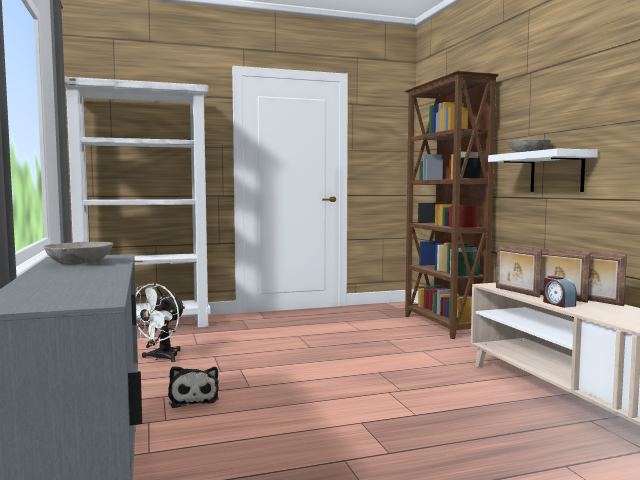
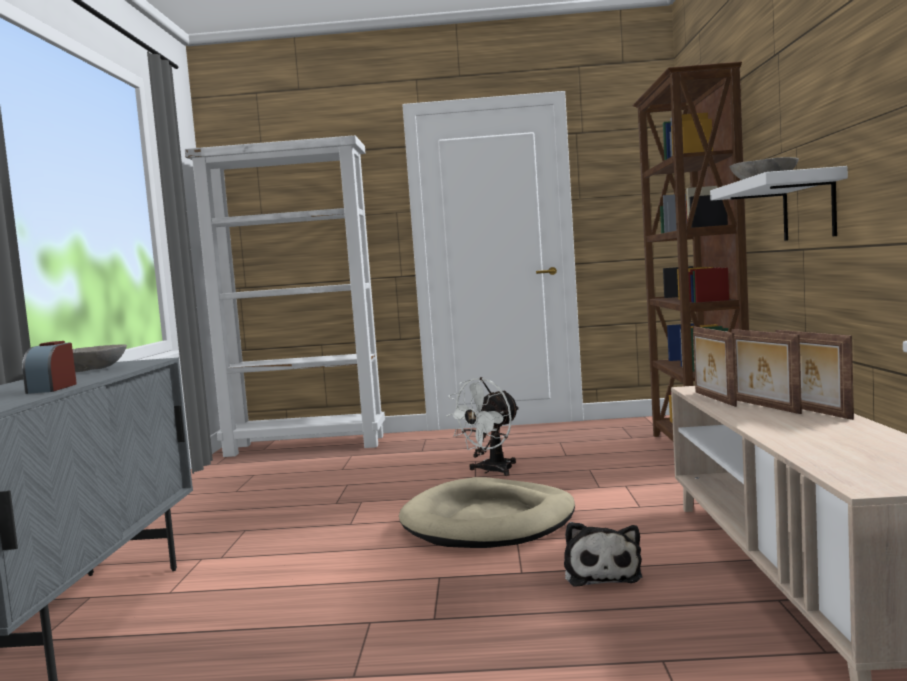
camera: 20 degrees right, 0 degrees up
(160, 358) = (285, 485): white fan -> white fan (491, 471)
(193, 399) = (273, 535): plush toy -> plush toy (601, 573)
(354, 379) = (489, 521): none -> beige dog bed
(558, 304) = (745, 416): alarm clock -> alarm clock (52, 388)

